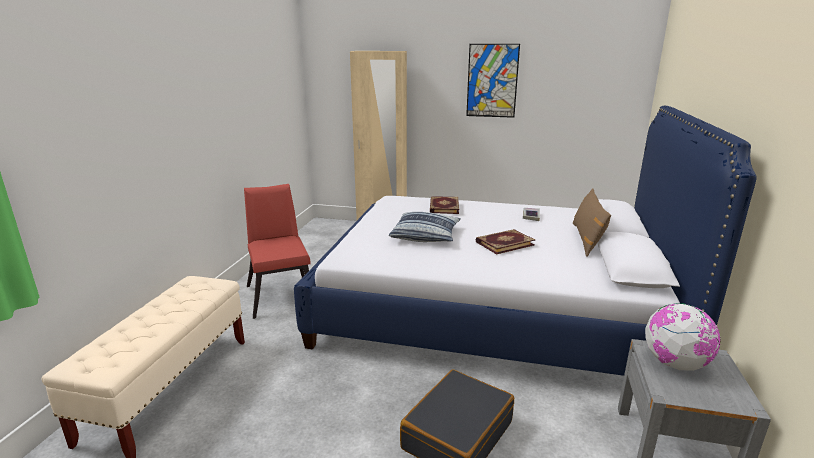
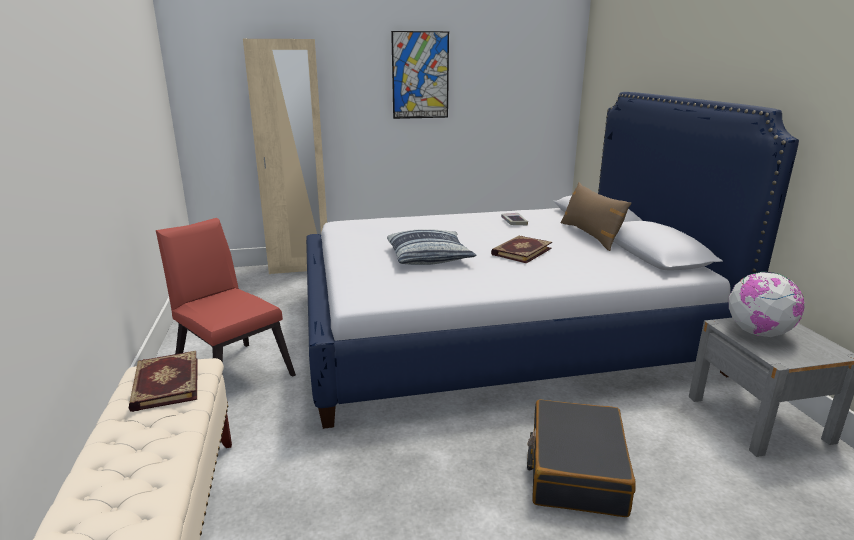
camera: 25 degrees left, 0 degrees up
(443, 207) = (415, 224): book -> book (164, 384)

